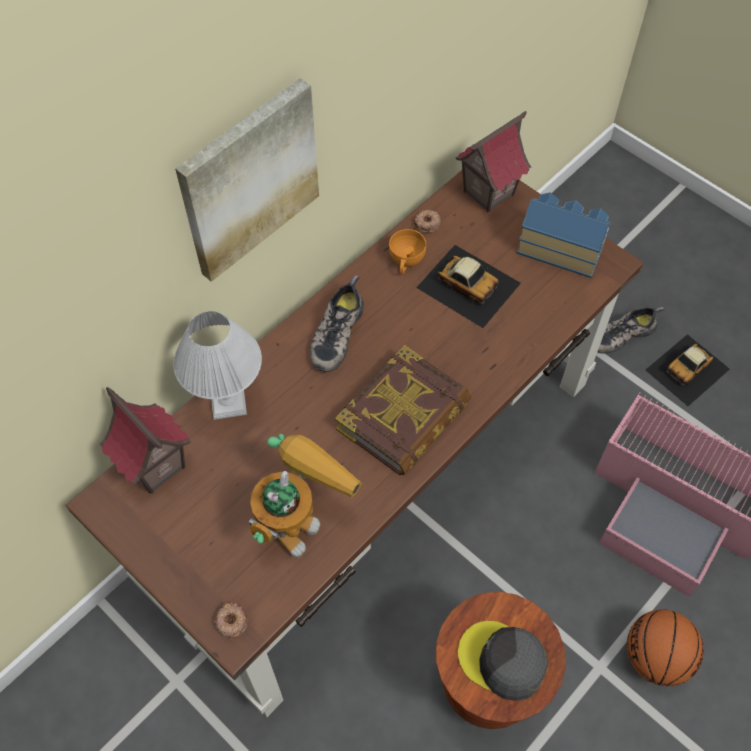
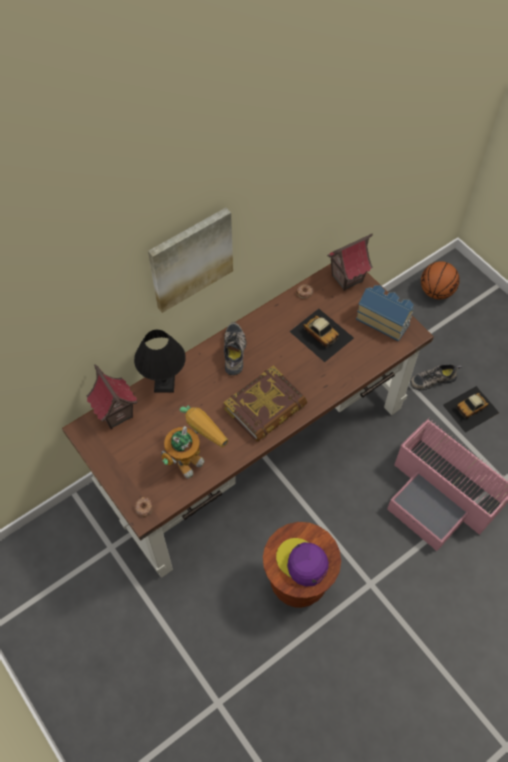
camera: 10 degrees right, 0 degrees up
(228, 402) = (164, 383): white table lamp -> black table lamp
(335, 333) = (235, 352): shoe -> shoe turned 150 degrees clockwise
(406, 261) = (286, 314): orange cup -> none
(502, 661) = (302, 562): grey cap -> purple cap
(656, 657) = (407, 584): basketball -> basketball (436, 291)

